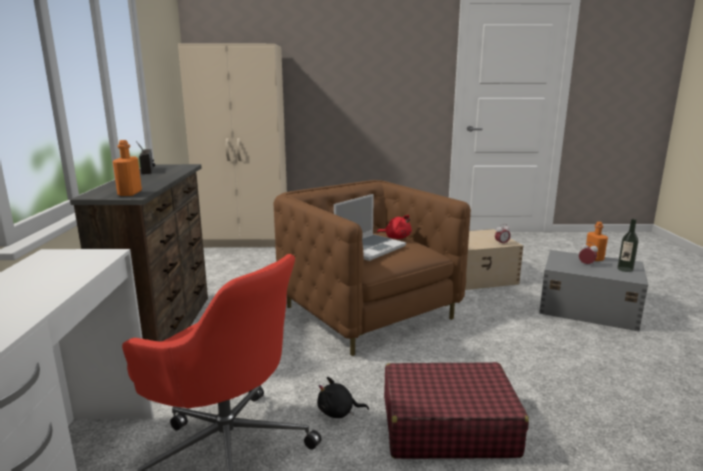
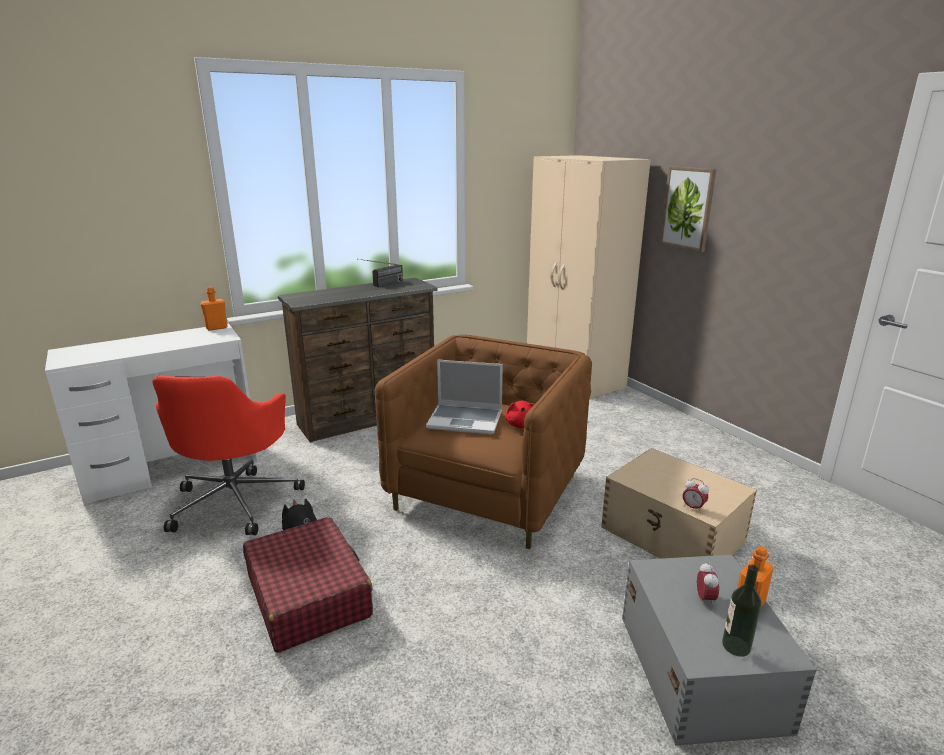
camera: 60 degrees right, 5 degrees up
(130, 193) = (304, 300): orange bottle -> orange bottle (216, 328)
(321, 82) = (688, 208): none -> picture

